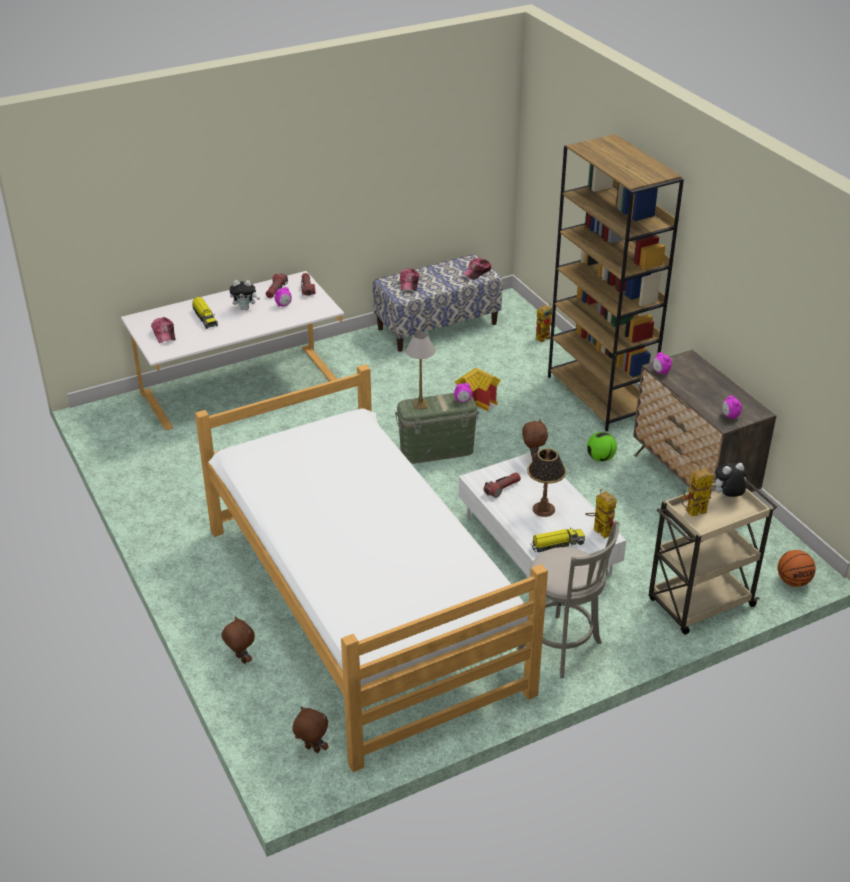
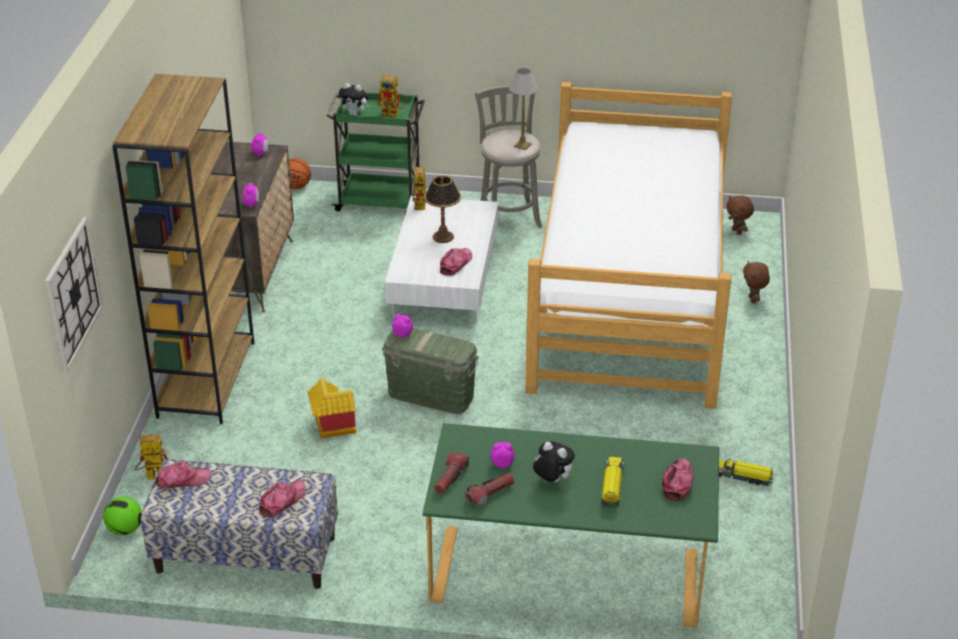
camera: 145 degrees left, 0 degrees up
(241, 389) = (568, 570): white desk -> green desk
(421, 405) = (446, 347): table lamp -> table lamp (522, 145)
(502, 488) = (455, 264): flashlight -> cap
(532, 458) = (398, 276): brown plush toy -> none
(557, 544) = (465, 212): toy truck -> toy truck (744, 477)
(559, 156) = (72, 294): none -> wall clock
(600, 458) = (296, 322): football -> football (125, 529)
(699, 604) = (380, 201): beige cart -> green cart

